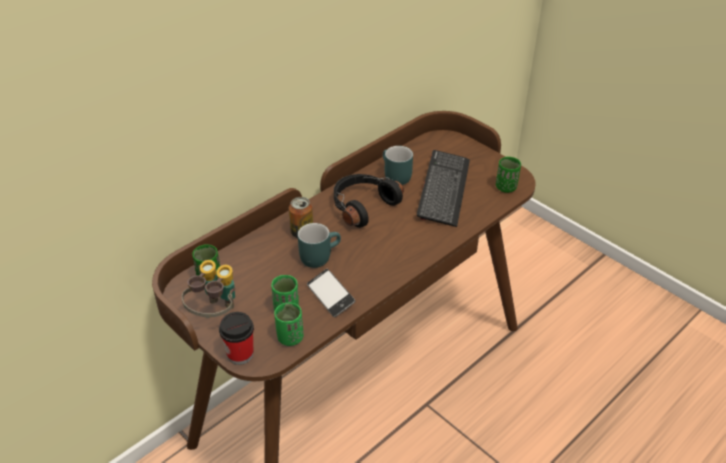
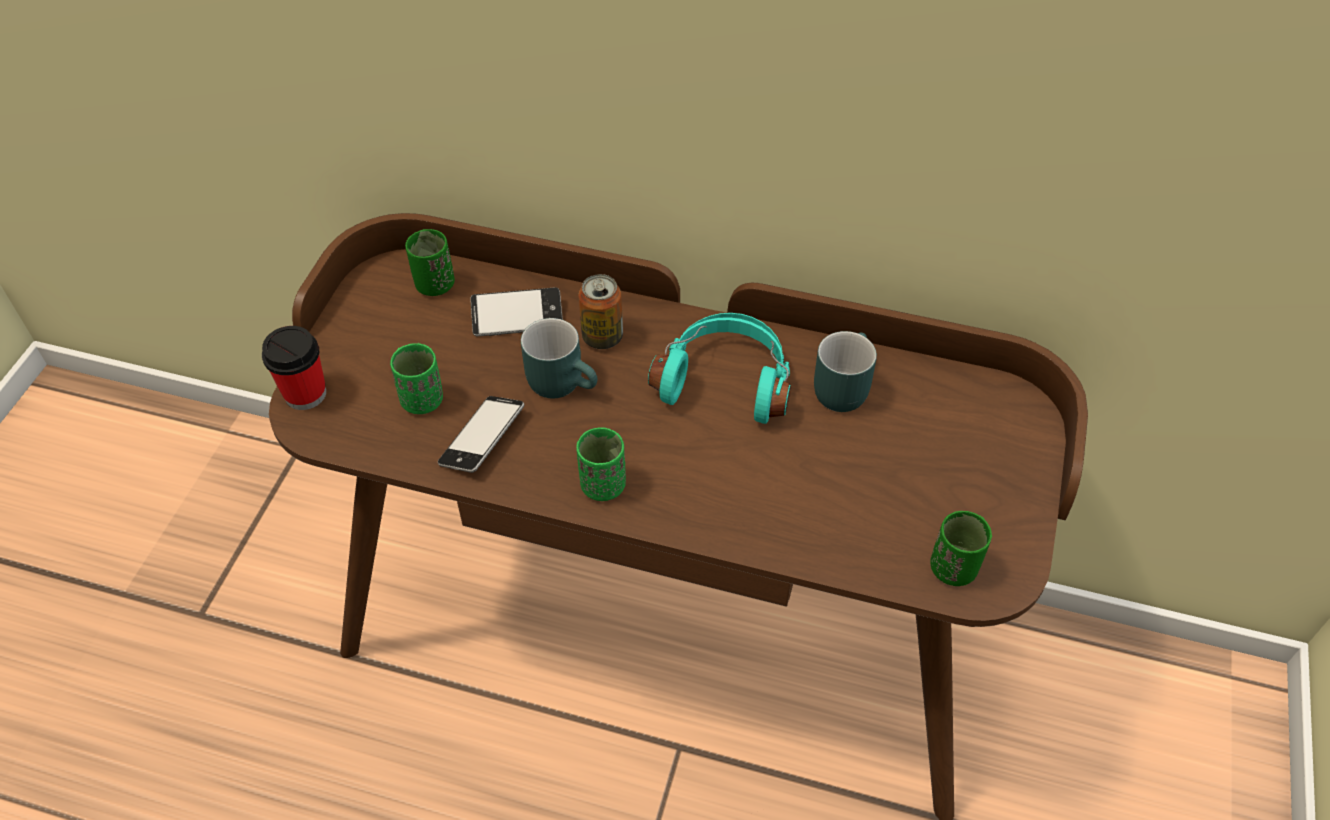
camera: 60 degrees right, 10 degrees up
(215, 313) = (368, 327): binoculars -> none
(262, 256) = (517, 318): none -> phone
(290, 338) = (367, 433): green cup -> green cup (603, 485)
(362, 206) = (726, 379): black headphones -> turquoise headphones
(444, 189) = (865, 472): keyboard -> none

